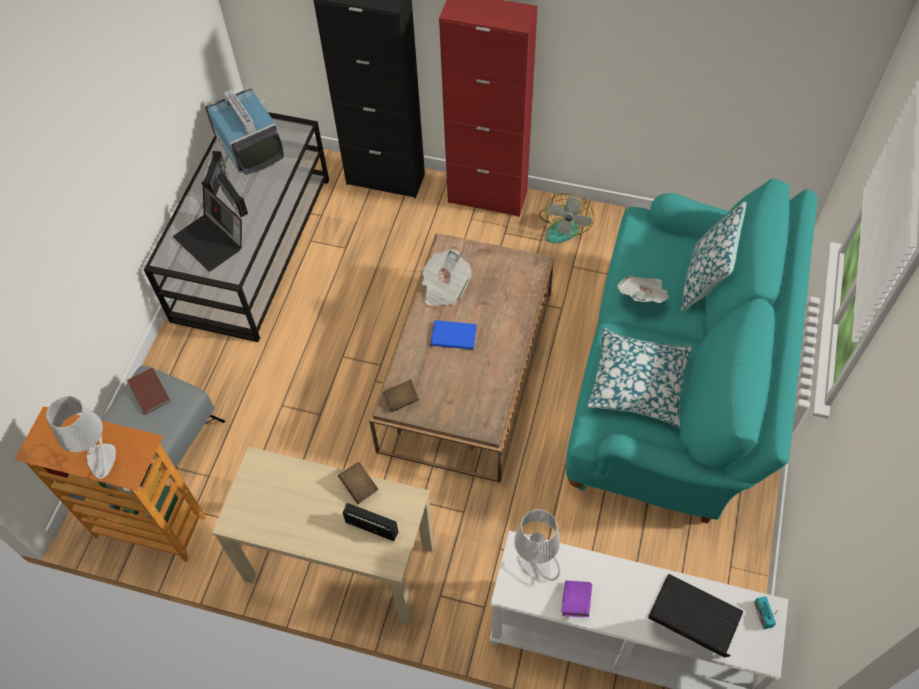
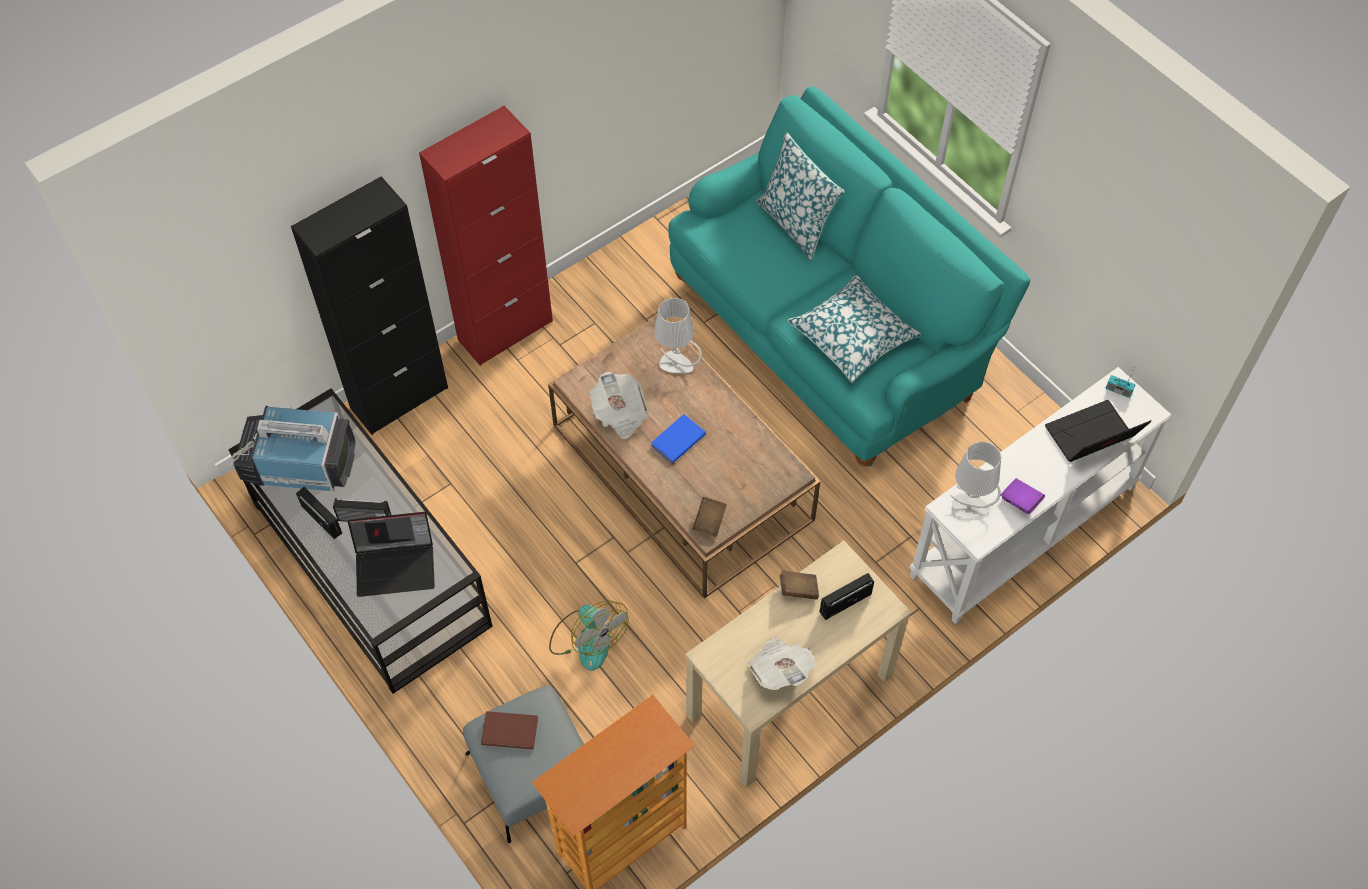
camera: 55 degrees left, 0 degrees up
(102, 460) = (638, 759): grey table lamp -> grey table lamp (676, 364)
(564, 225) = (596, 294): fan -> fan (587, 639)
(642, 297) = (774, 275): newspaper -> newspaper (780, 670)

